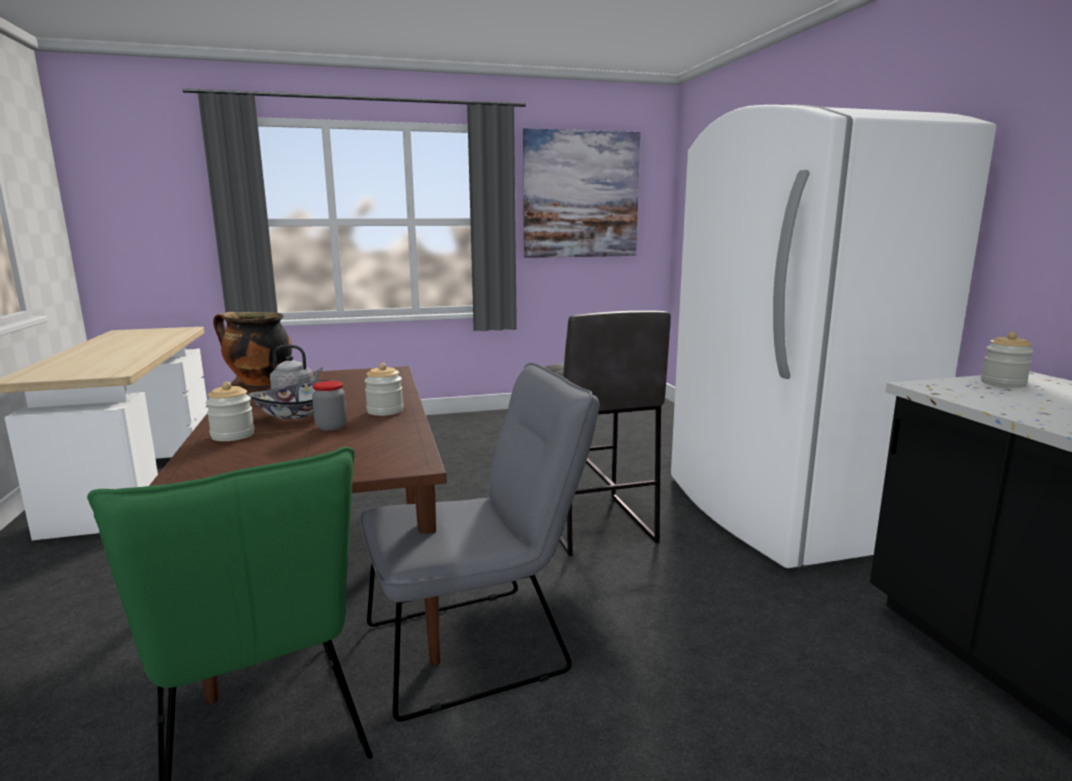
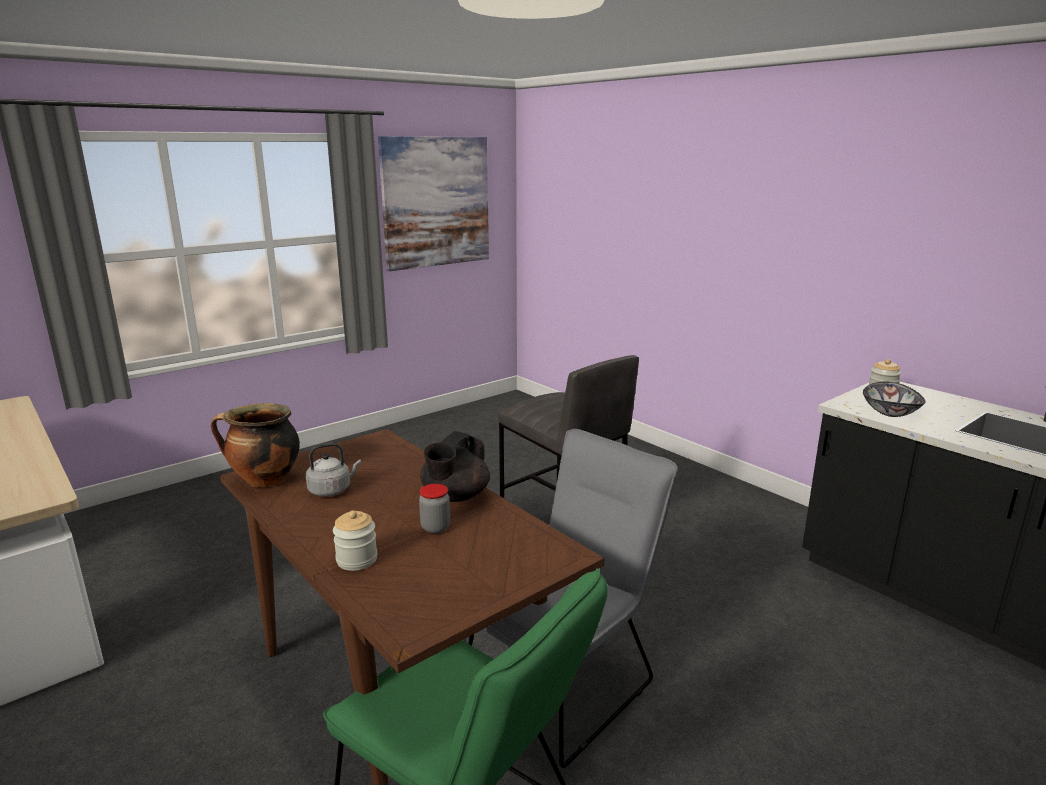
camera: 25 degrees left, 5 degrees up
(295, 415) = (377, 519): bowl -> bowl (889, 412)
(385, 411) = (454, 496): jar -> black teapot
(779, 511) = (691, 495): white fridge -> none

